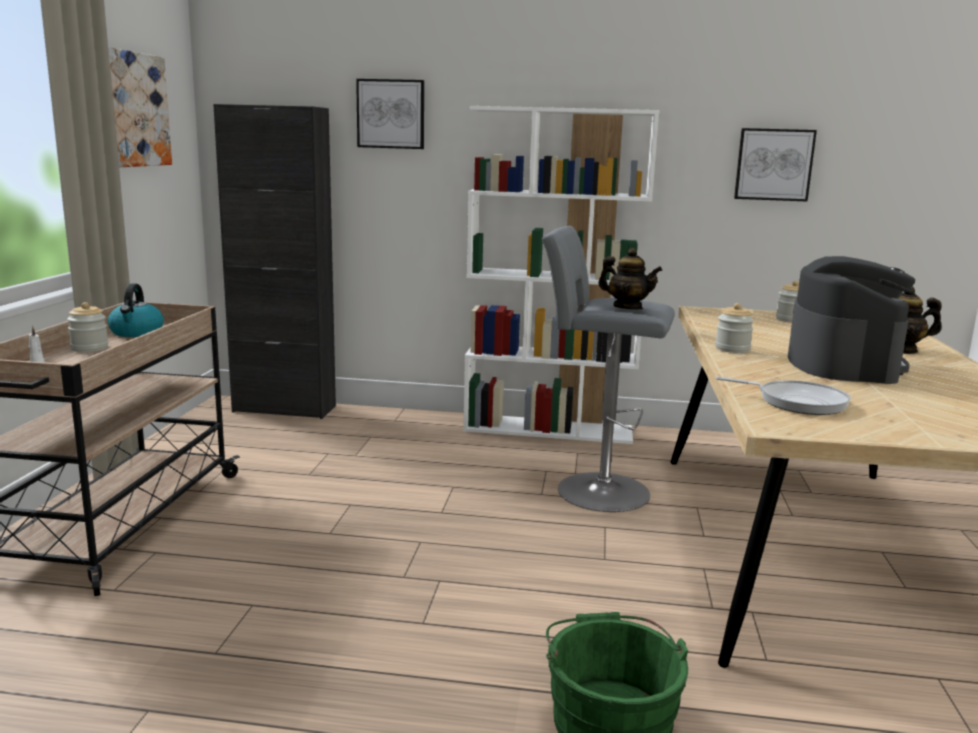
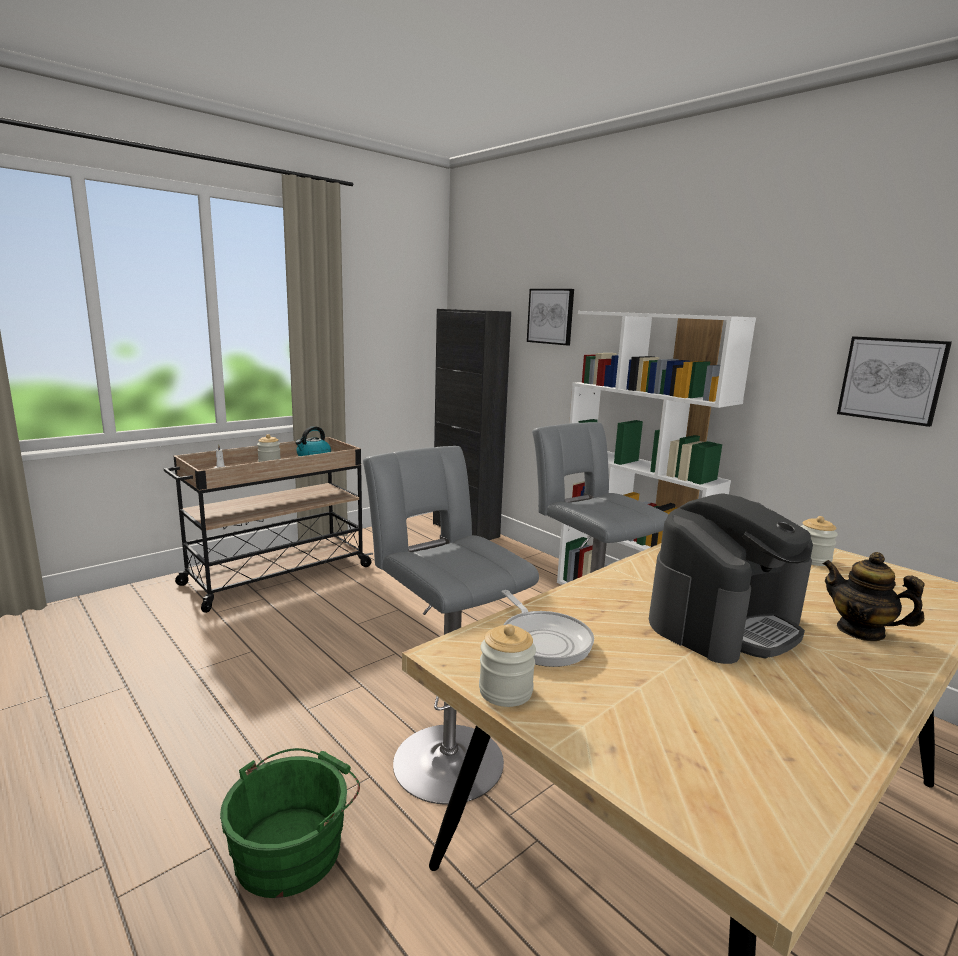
camera: 40 degrees right, 0 degrees up
(132, 109) = (377, 313): picture -> none
(605, 596) = (443, 756): none -> grey stool
(627, 307) = (610, 507): teapot -> none
(732, 349) = (643, 571): jar -> jar (505, 691)

